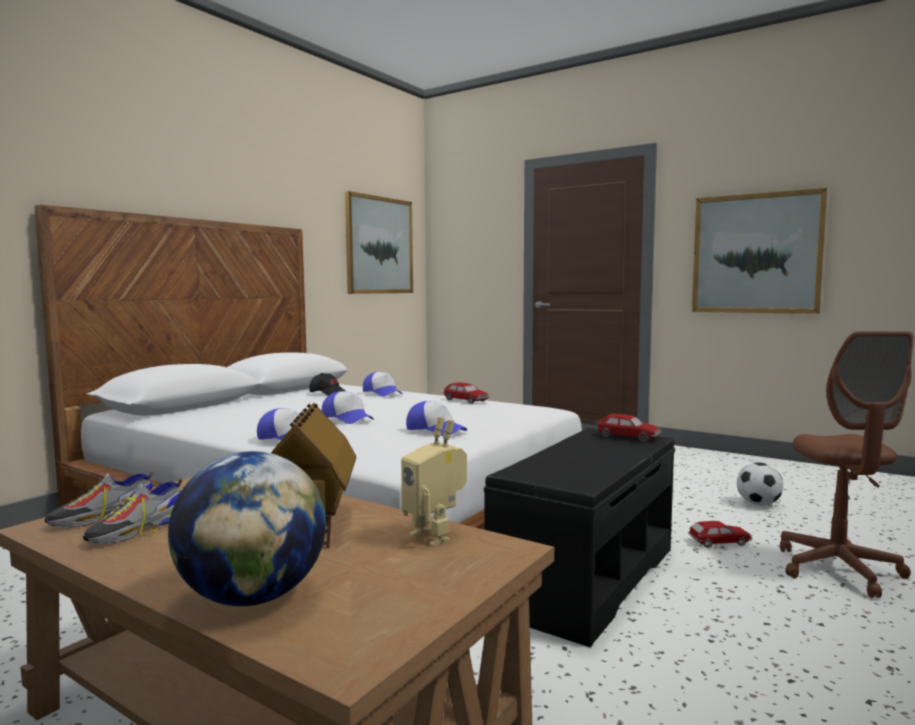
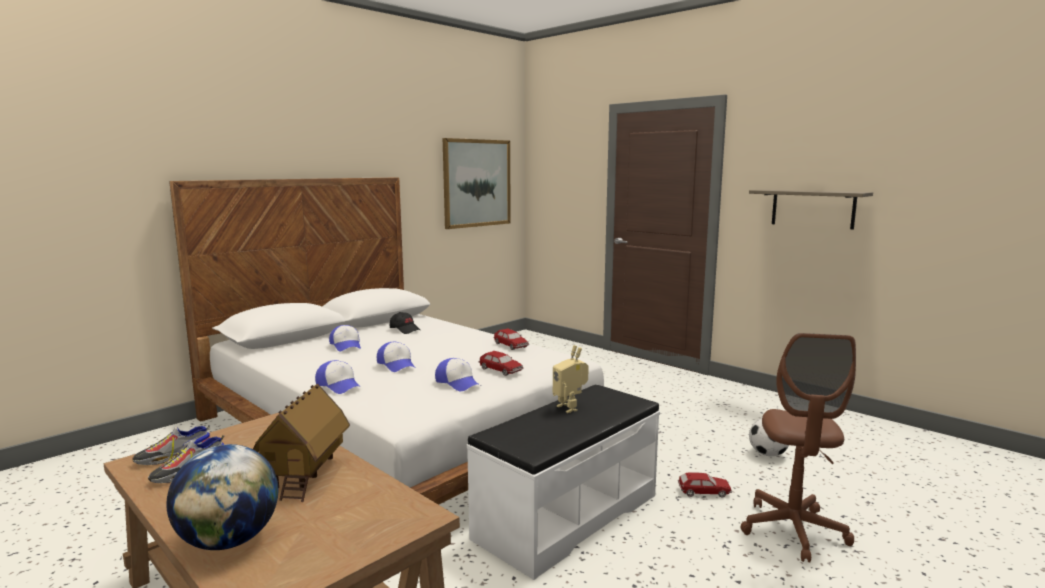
camera: 10 degrees right, 5 degrees up
(383, 393) = (449, 331): cap -> cap (346, 345)
(435, 535) = (382, 497): toy robot -> toy robot (570, 407)
(585, 578) = (566, 515): black bench -> white bench
(628, 437) = (618, 399): toy car -> toy car (501, 370)
(756, 253) = (812, 208): picture -> shelf

